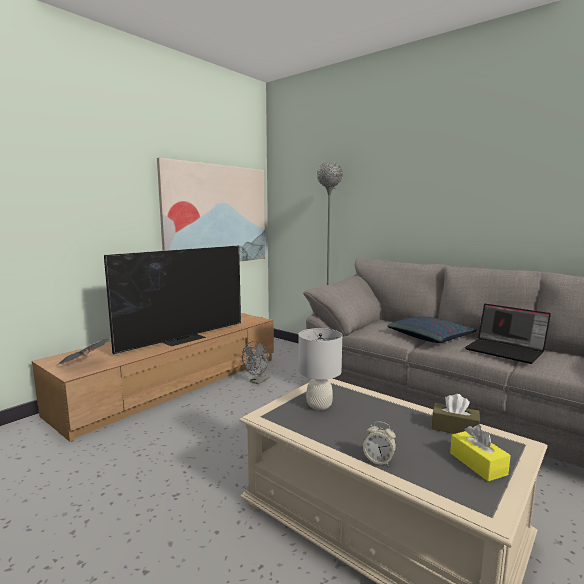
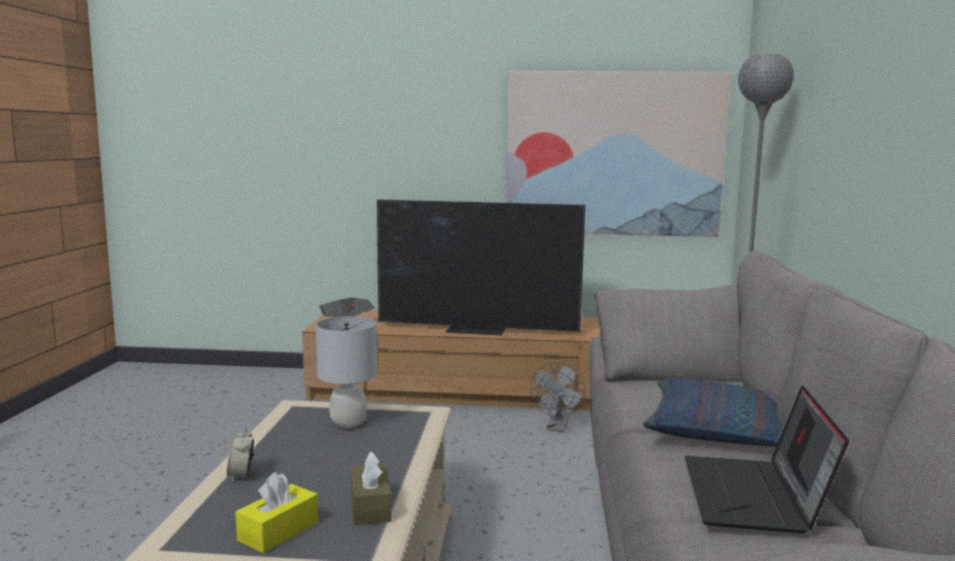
camera: 55 degrees right, 0 degrees up
(258, 381) = (557, 428): grey fan -> grey fan turned 75 degrees counterclockwise

